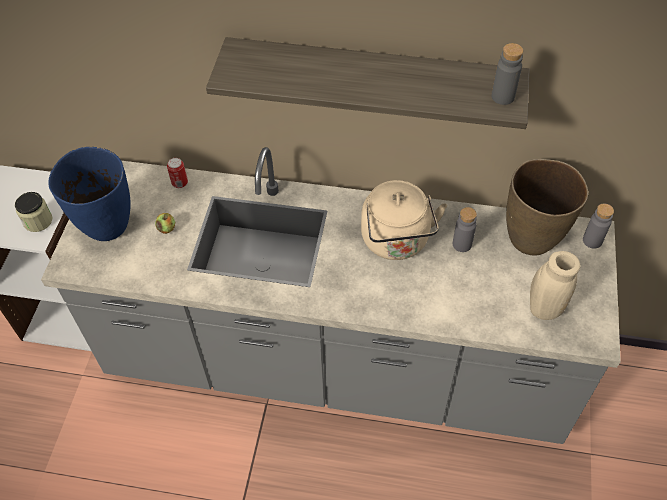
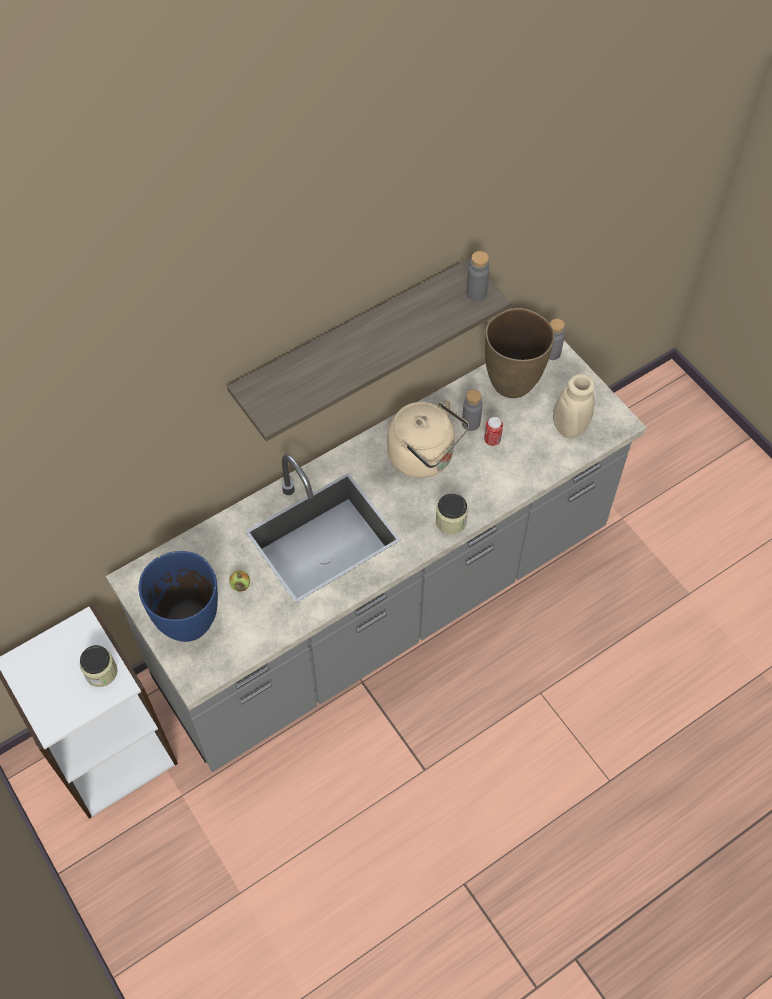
camera: 45 degrees left, 5 degrees up
(180, 183) = (206, 542): can -> can (492, 440)
(363, 304) = (451, 521): none -> jar

